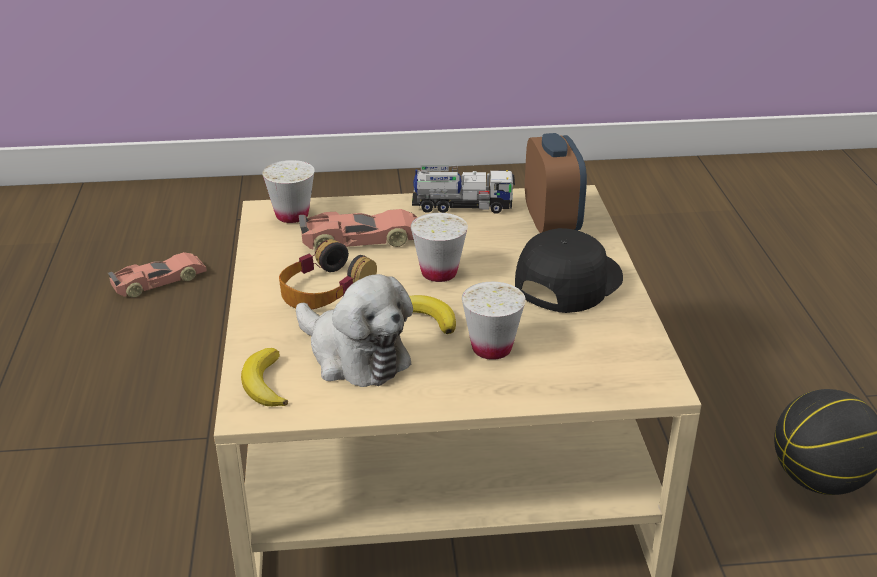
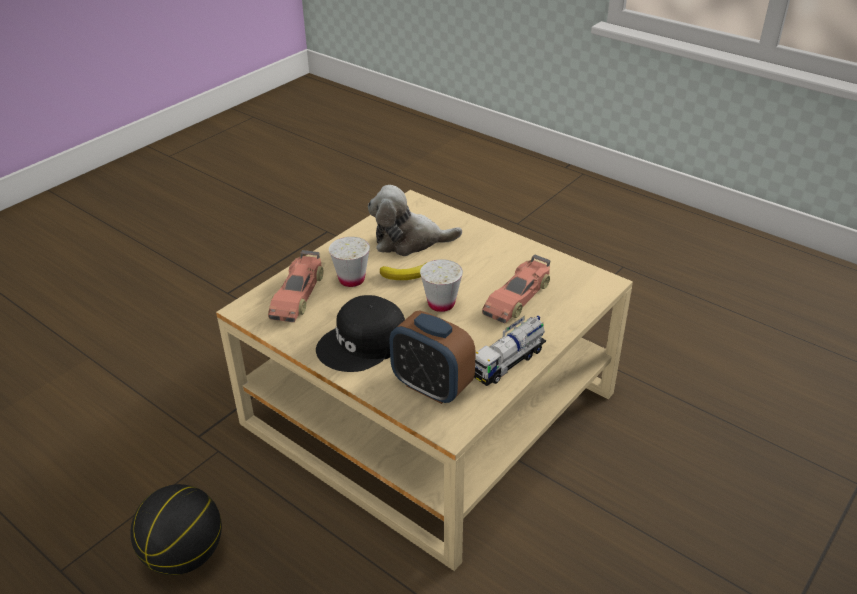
camera: 135 degrees right, 5 degrees up
(159, 282) = (765, 392): toy car -> toy car (298, 294)
(264, 383) = (425, 211): banana -> none
(292, 215) = (585, 288): white cup -> none
(324, 288) = (481, 260): headphones -> none
(566, 281) = (364, 343): black cap -> black cap turned 60 degrees clockwise

